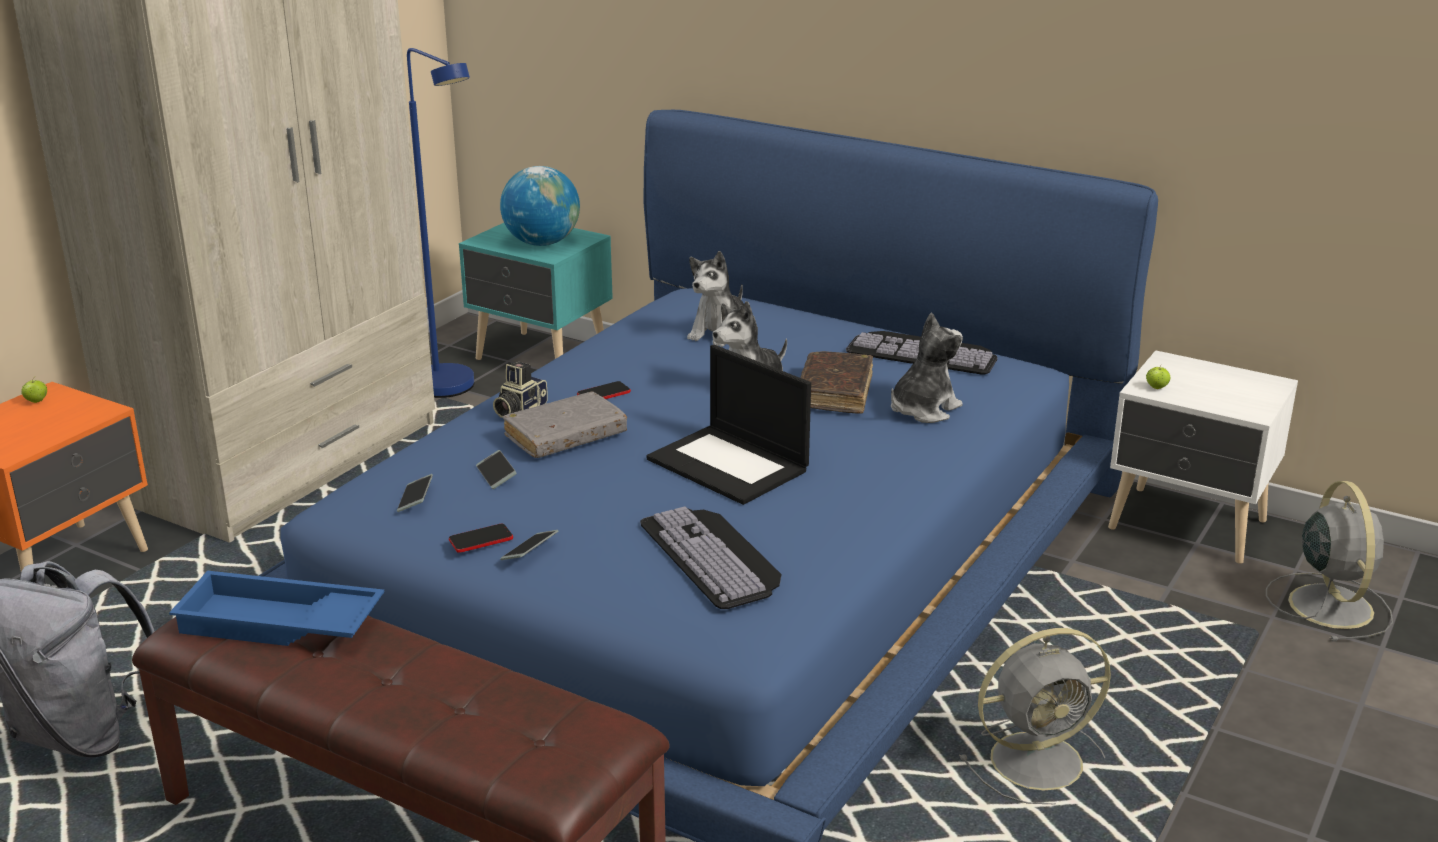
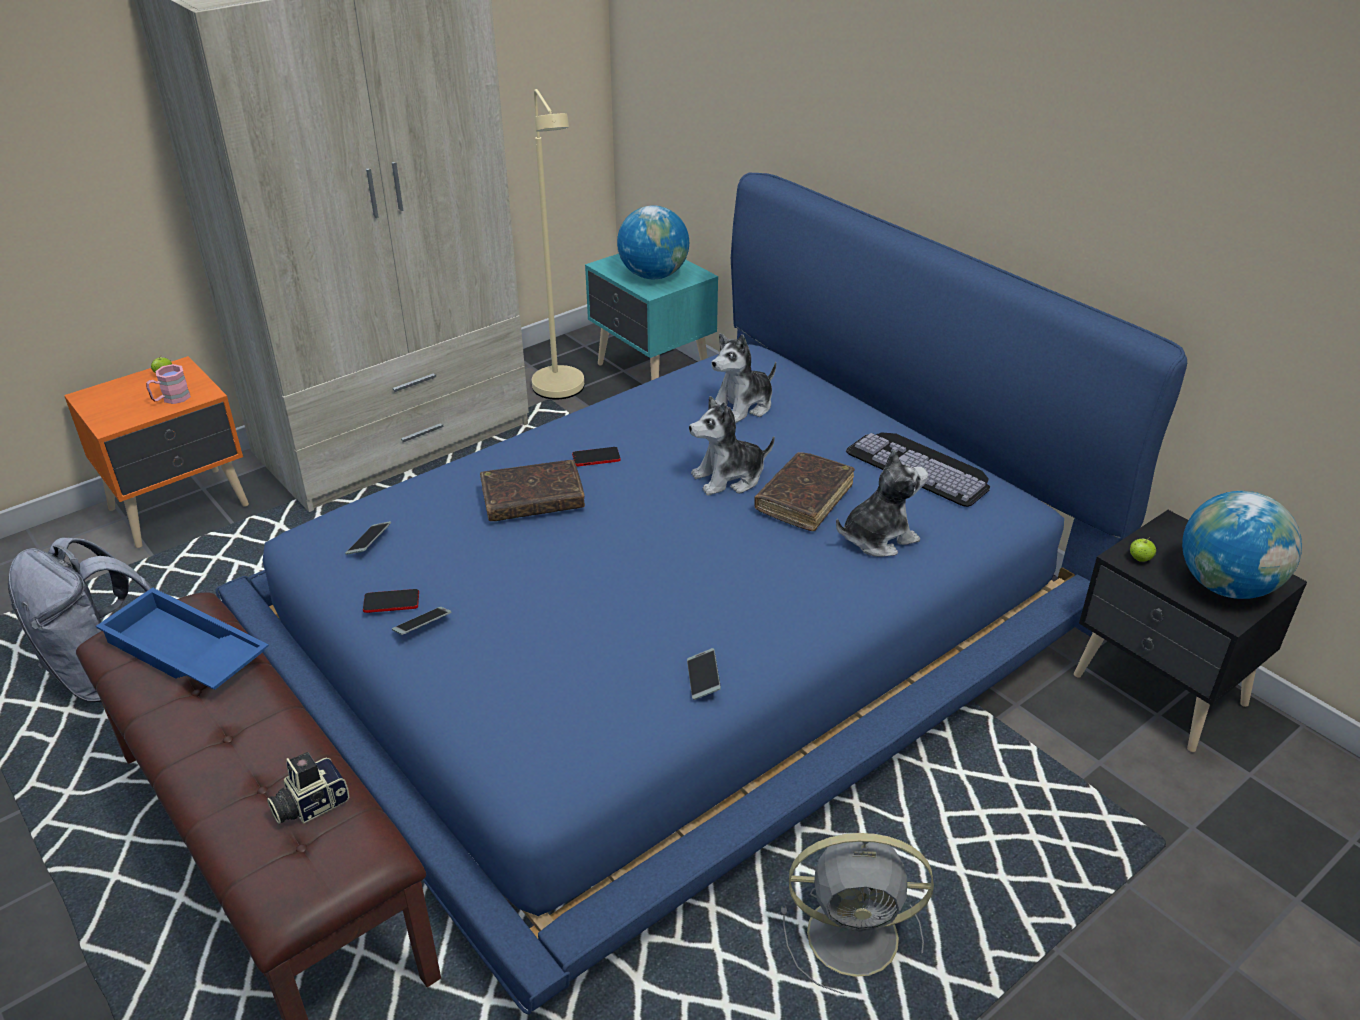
camera: 20 degrees right, 10 degrees up
(66, 421) = (171, 399): none -> pink mug
(452, 391) = (561, 393): blue floor lamp -> beige floor lamp
(496, 475) = (449, 531): phone -> phone (703, 678)
(518, 410) = (514, 461): camera -> camera (310, 804)
(565, 436) = (533, 500): grey book -> brown book
(715, 556) = (574, 673): keyboard -> none
(730, 465) = (654, 566): laptop -> none
(1188, 527) = (1159, 693): white nightstand -> black nightstand
(1237, 394) = (1226, 586): none -> globe
(1329, 604) = (1264, 828): grey fan -> none

